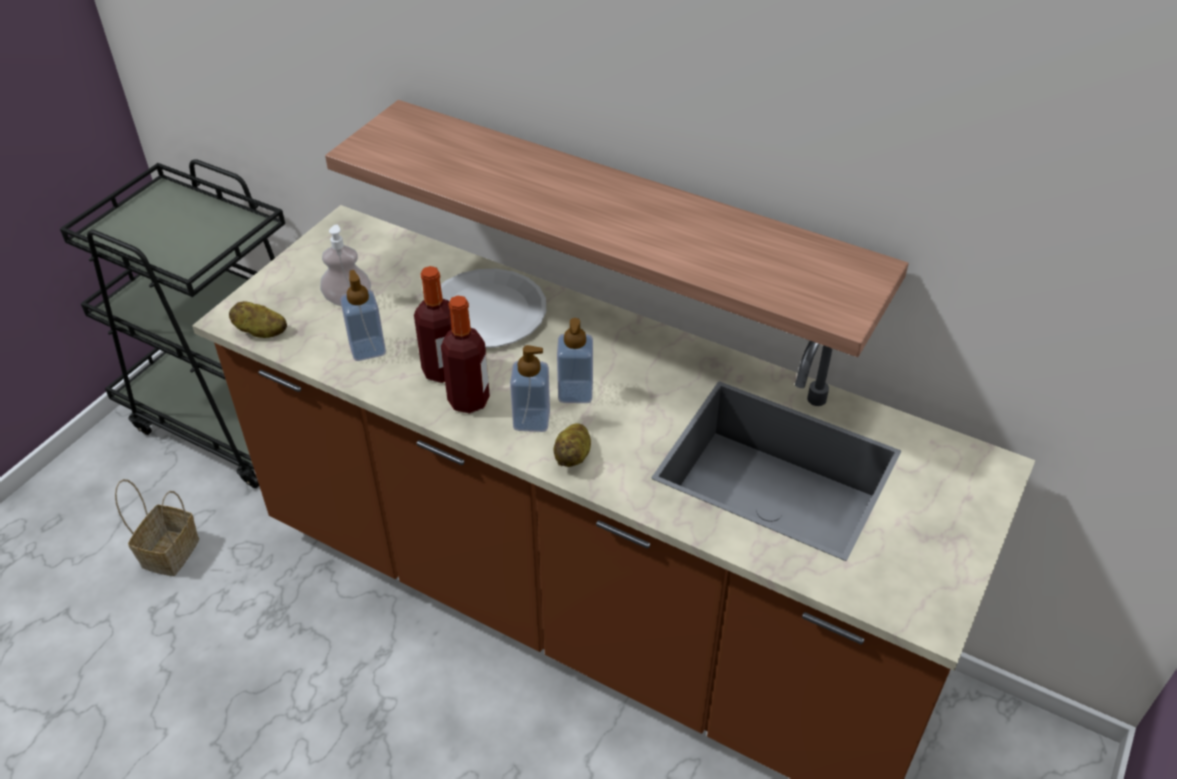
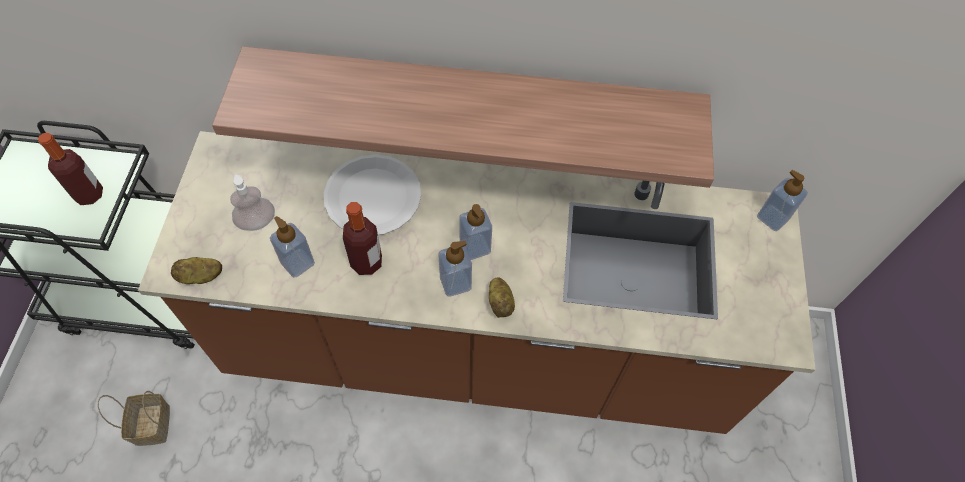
camera: 25 degrees left, 15 degrees up
(468, 400) = (400, 282): bottle -> bottle (89, 194)
(986, 475) = (772, 218): none -> soap dispenser

